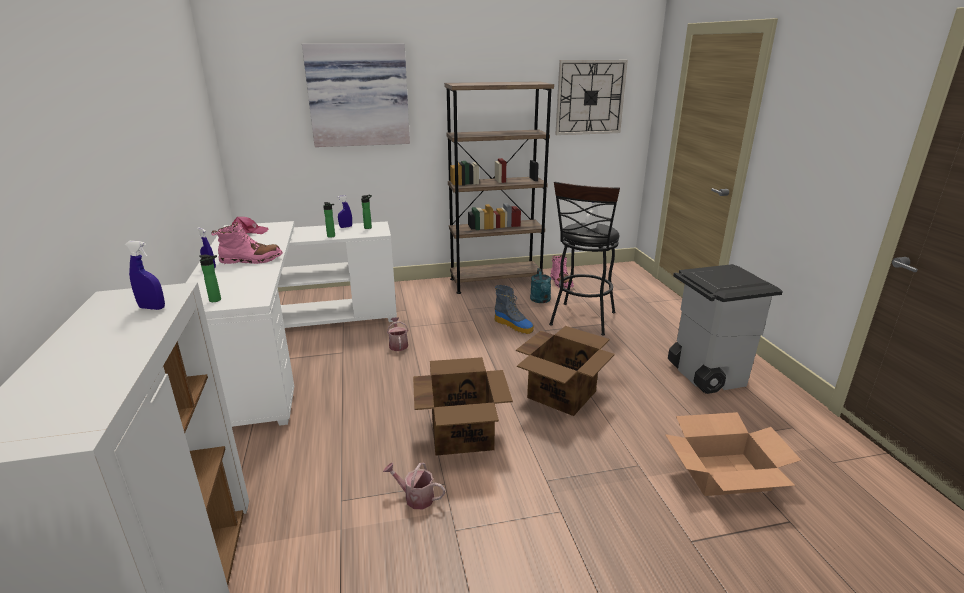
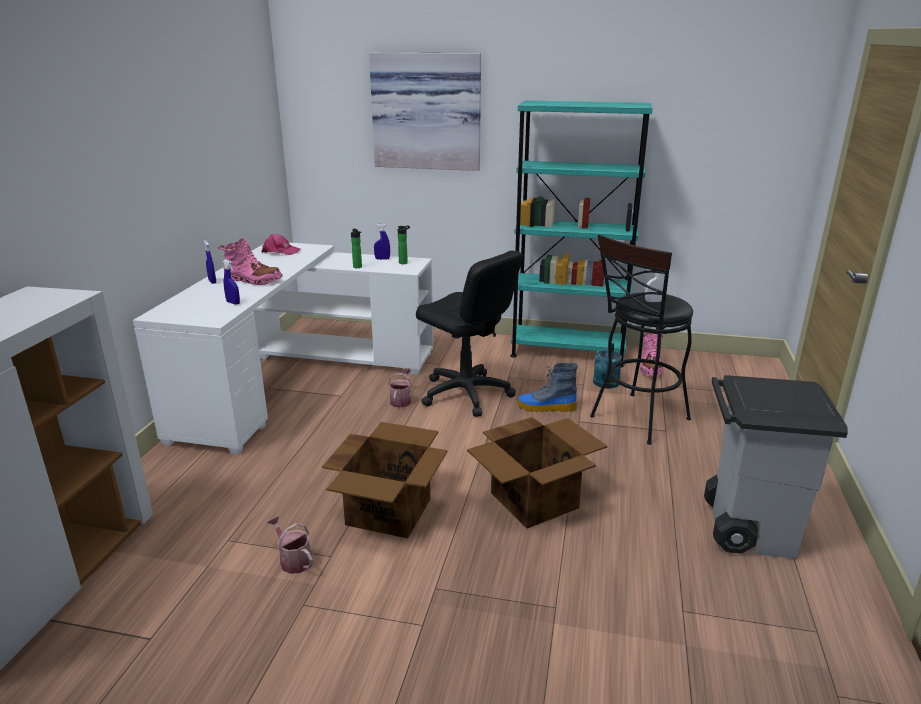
camera: 25 degrees right, 0 degrees up
(152, 308) = (41, 307): blue spray bottle -> blue spray bottle (233, 303)
(217, 300) = (185, 314): bottle -> none
(446, 328) = (466, 394): none -> black office chair
(496, 282) = (567, 352): brown bookcase -> turquoise bookcase
(514, 325) = (546, 407): boot -> boot turned 120 degrees clockwise
(590, 97) = (725, 127): wall clock -> none
(724, 474) = (658, 655): cardboard box -> none

